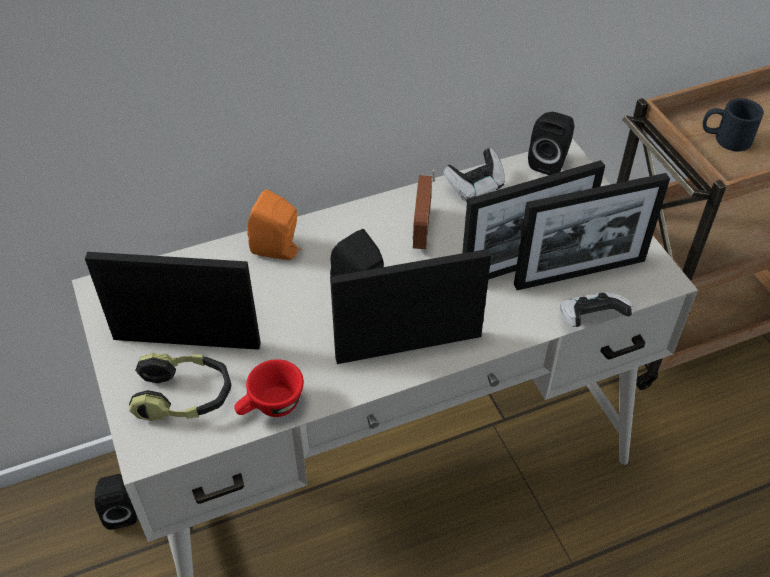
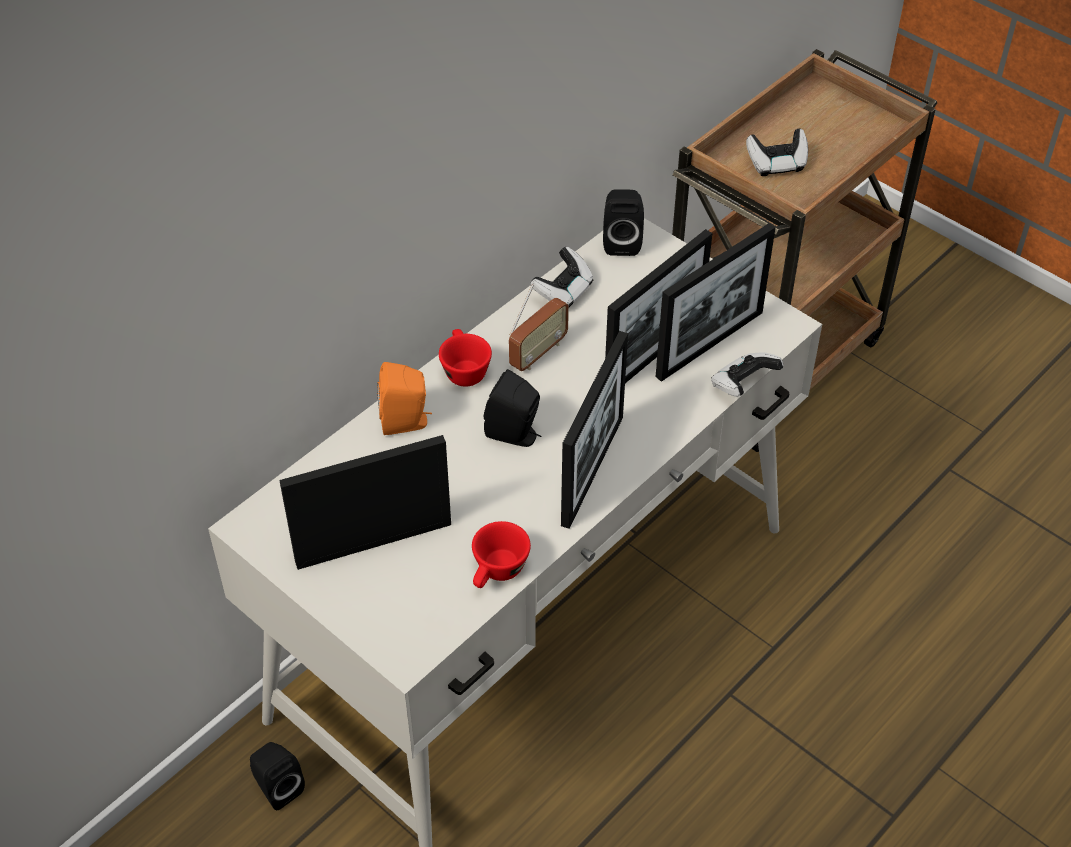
camera: 25 degrees left, 0 degrees up
(184, 397) = (408, 595): headphones -> none
(352, 223) = (463, 369): none -> red cup
(408, 347) = (592, 470): picture frame -> picture frame turned 150 degrees clockwise
(422, 230) = (538, 353): radio -> radio turned 120 degrees counterclockwise
(725, 138) = (776, 164): black mug -> game controller

